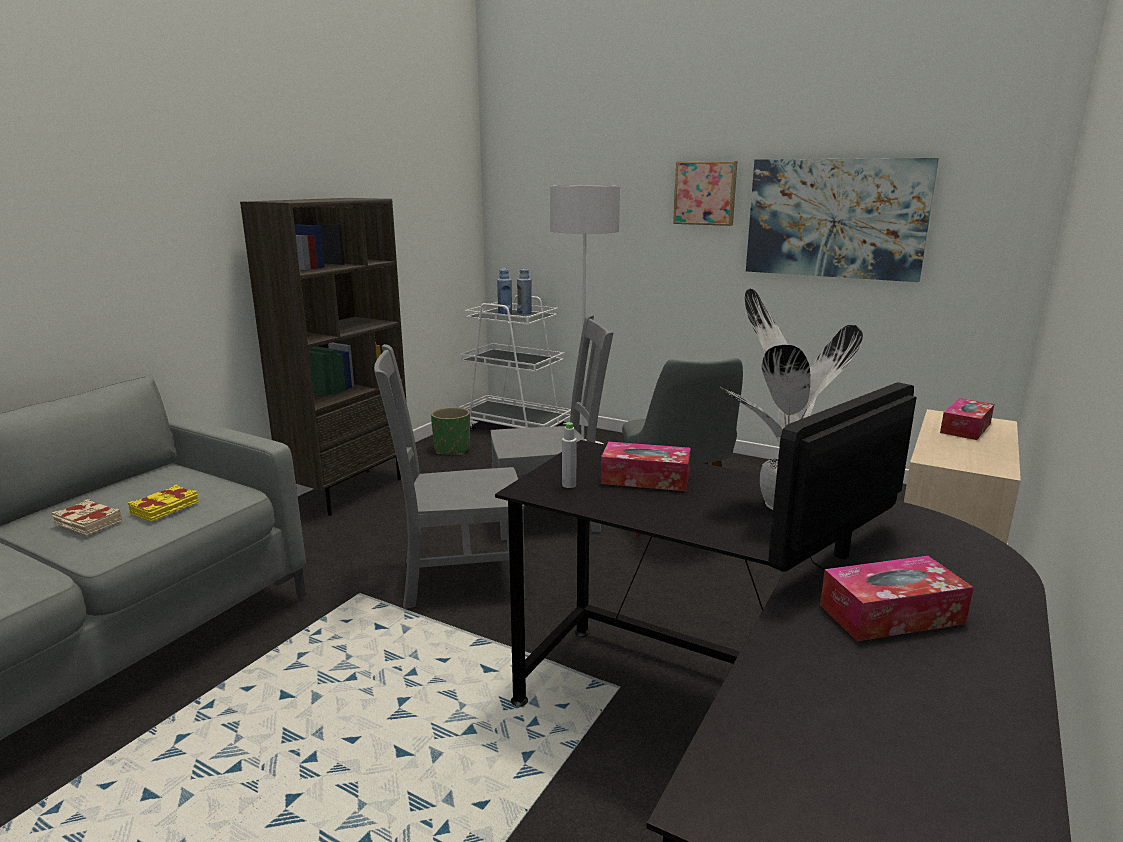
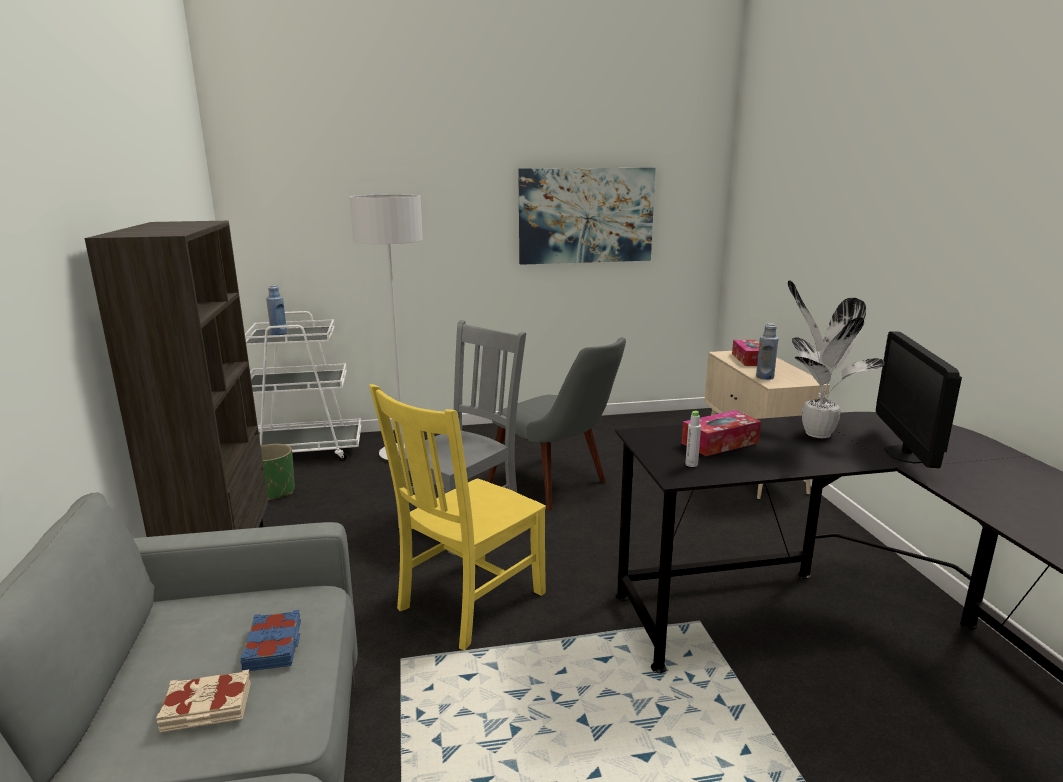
camera: 40 degrees left, 0 degrees up
(165, 508) = (274, 646): yellow book -> blue book
(458, 578) = (468, 602): grey chair -> yellow chair
(524, 313) = (299, 330): blue bottle -> blue bottle (764, 377)
(705, 193) = (475, 198): picture -> none
(891, 614) = (982, 474): tissue box -> none

